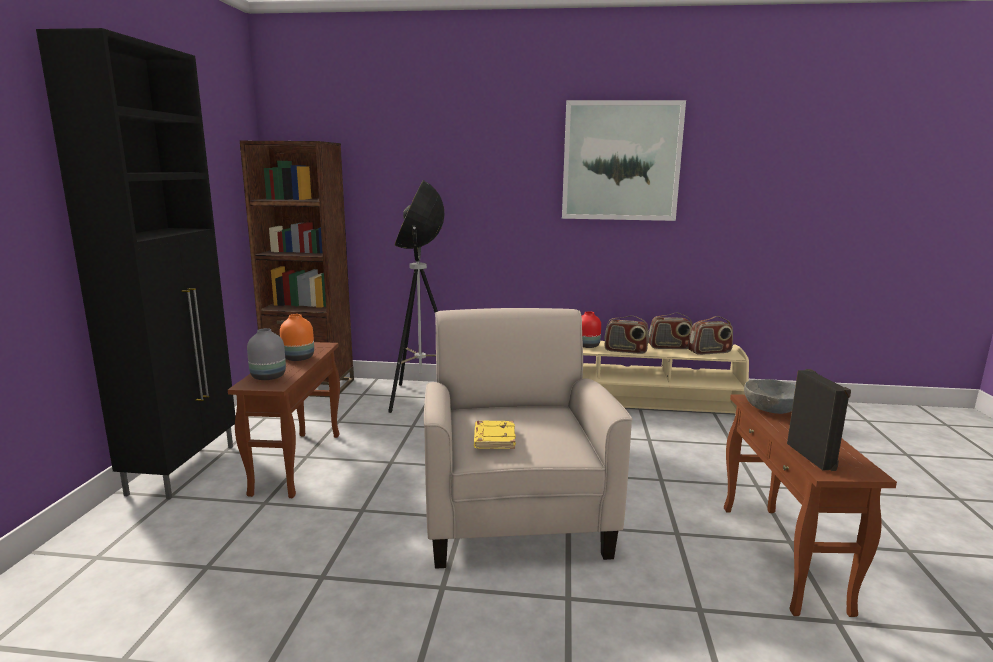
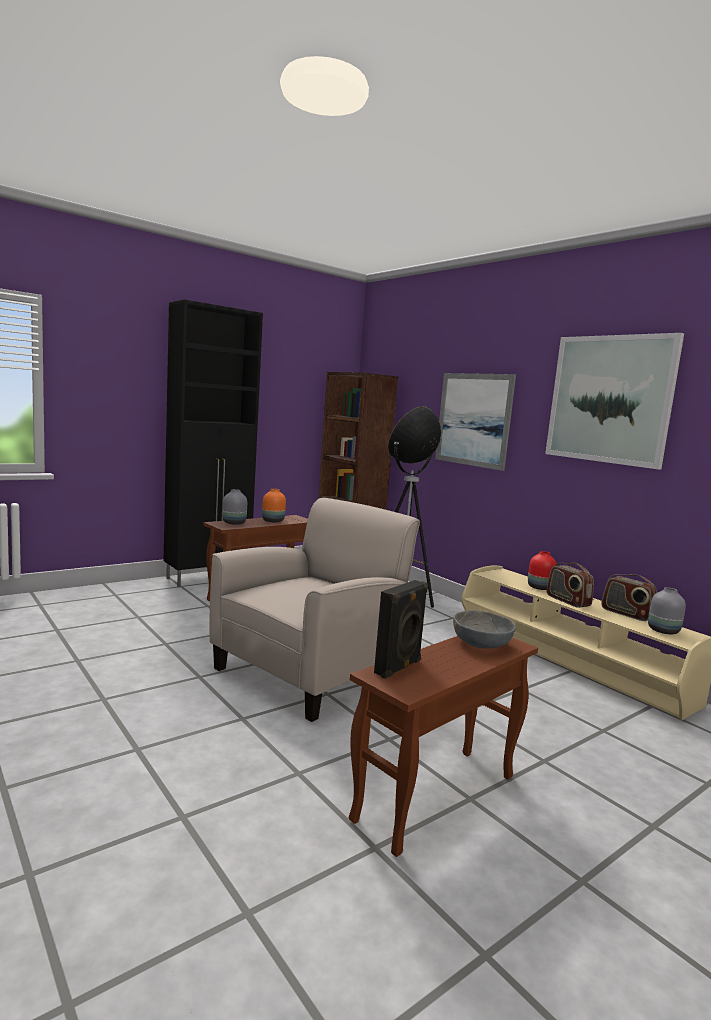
camera: 45 degrees right, 5 degrees down
(463, 190) = (473, 419): none -> picture
(493, 439) = (271, 588): yellow book -> none
(709, 352) = (664, 631): radio -> grey vase

